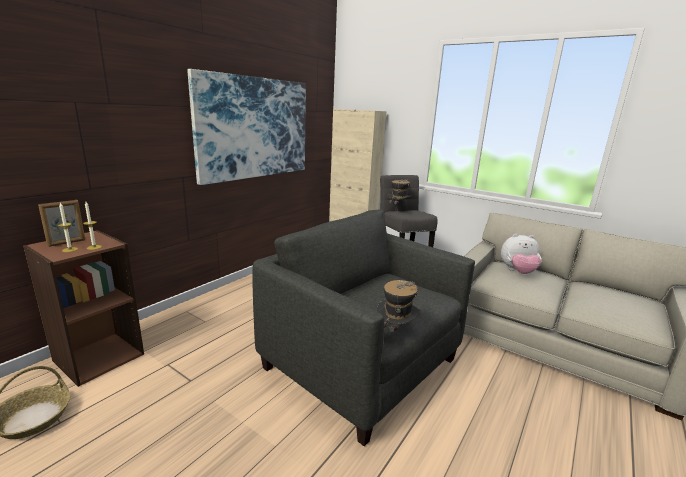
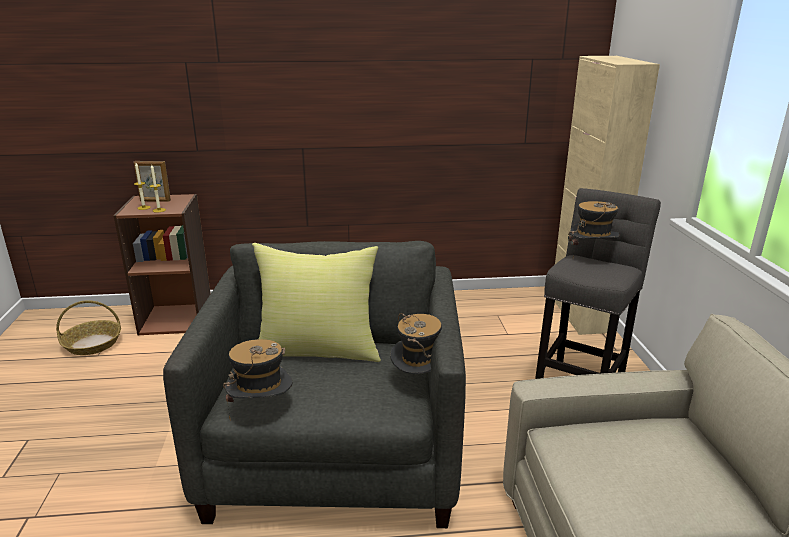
camera: 50 degrees right, 5 degrees up
(255, 128) = (419, 88): picture -> none
(358, 292) = (318, 349): none -> yellow pillow
(422, 285) = (418, 382): none -> hat
(517, 272) = (665, 454): plush toy -> none

